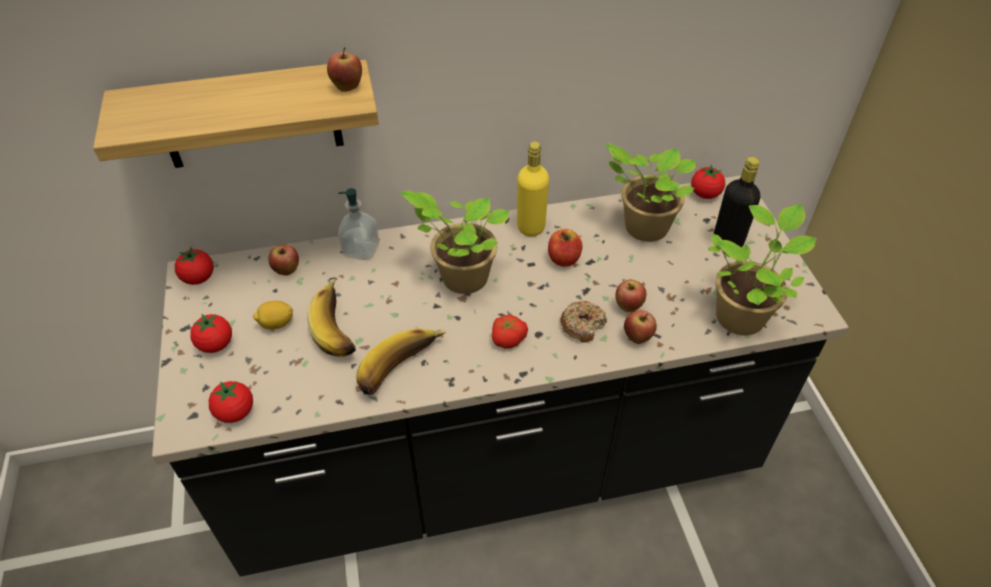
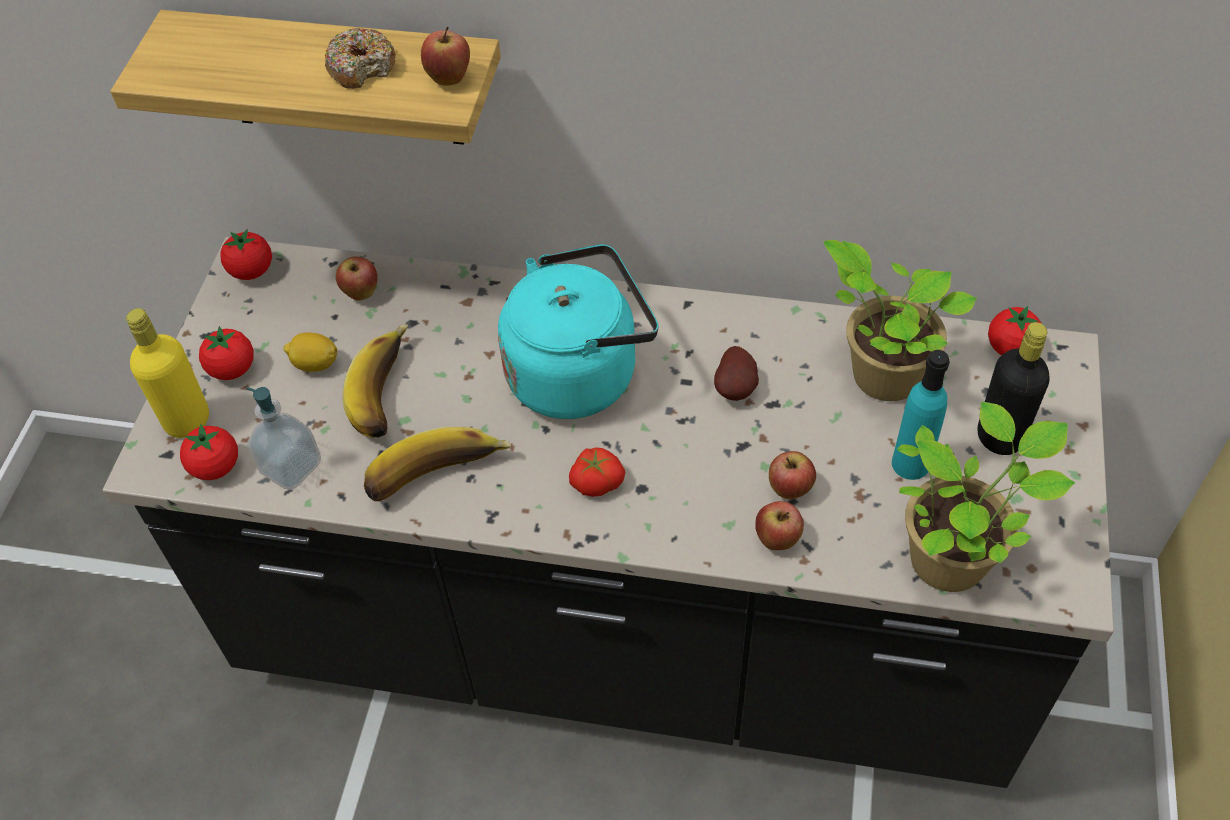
camera: 25 degrees right, 5 degrees up
(361, 250) = (468, 291): soap dispenser -> soap dispenser (291, 467)
(461, 278) = (579, 372): potted plant -> turquoise kettle
(531, 227) = (716, 325): yellow bottle -> yellow bottle (187, 421)
(564, 259) = (737, 388): apple -> potato
(582, 325) = (709, 496): donut -> donut (362, 67)
(688, 271) = (910, 464): none -> turquoise bottle

